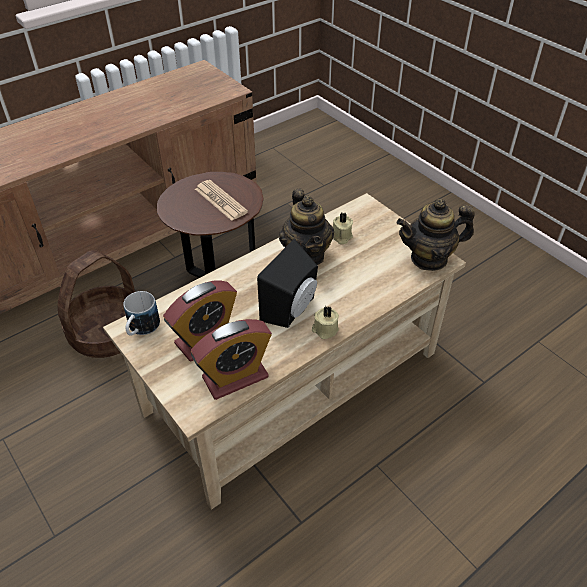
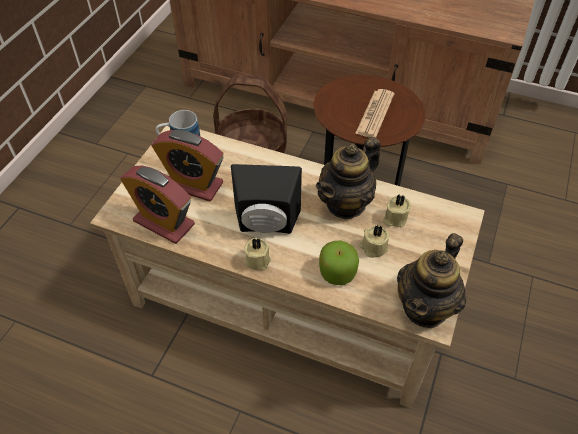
camera: 60 degrees right, 5 degrees up
(360, 260) = (373, 247): none -> beige candle
(370, 289) = (337, 272): none -> apple
(429, 258) = (425, 307): teapot -> teapot turned 105 degrees counterclockwise

